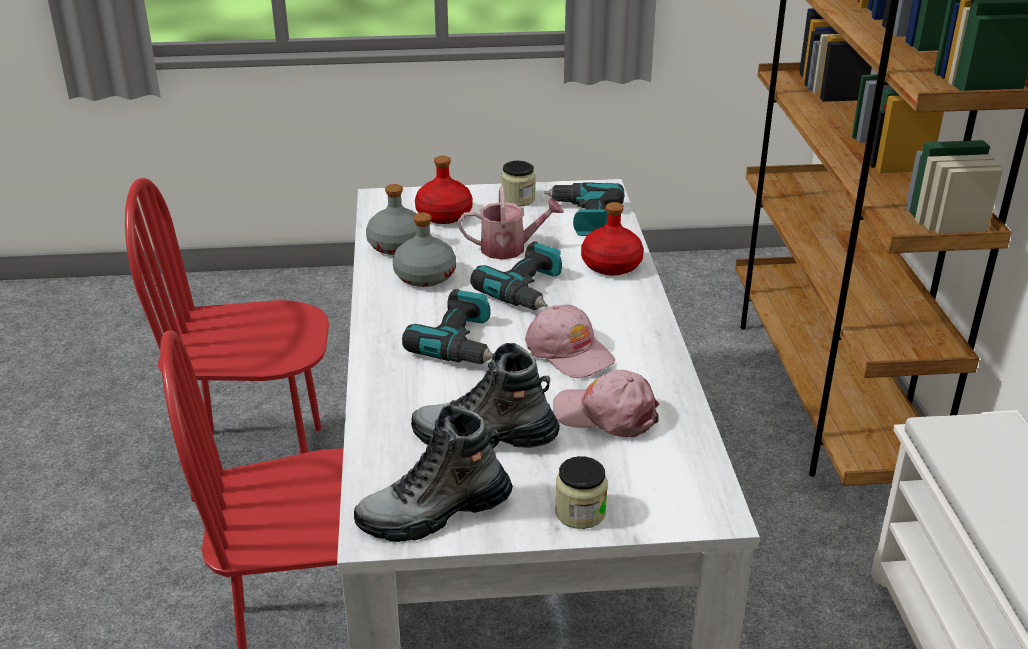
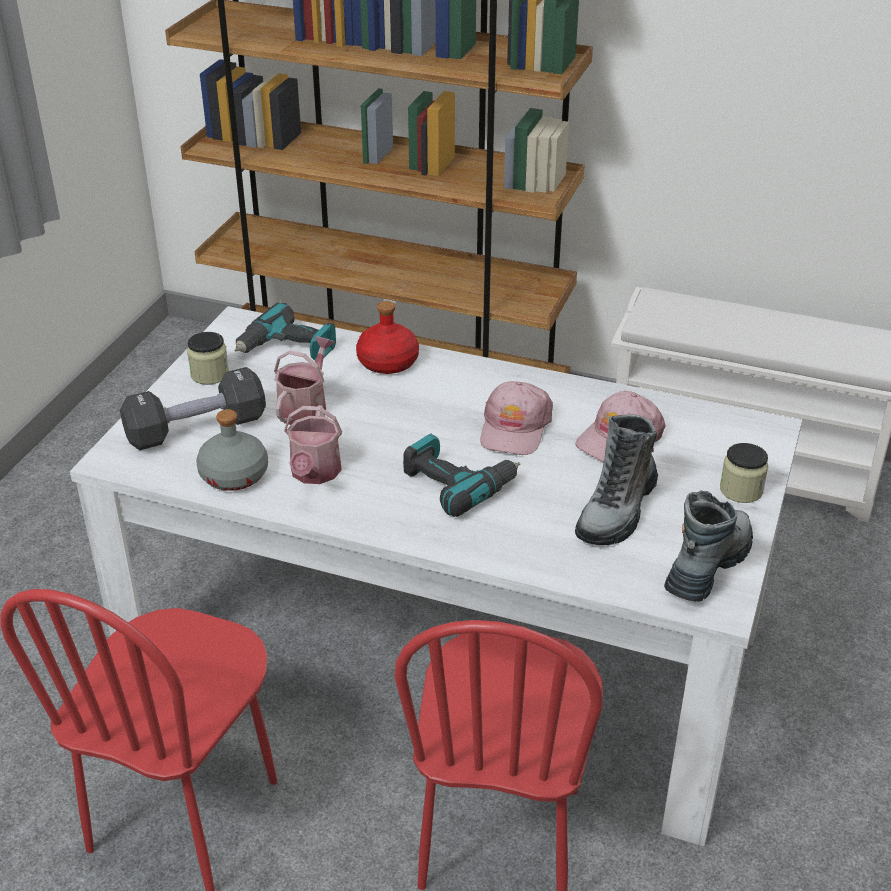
camera: 65 degrees left, 5 degrees up
(424, 276) = (314, 473): grey bottle -> watering can
(434, 513) = (707, 566): boot -> boot turned 150 degrees counterclockwise
(443, 215) = (196, 429): red bottle -> black dumbbell
(527, 290) = (394, 420): power drill -> none
(569, 352) = (514, 428): pink cap -> pink cap turned 120 degrees clockwise

